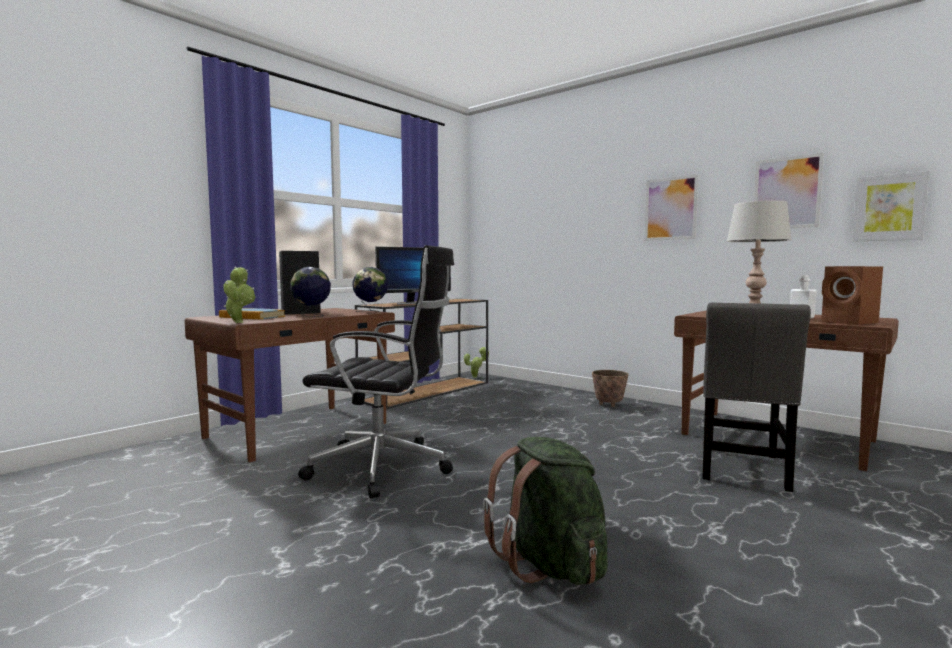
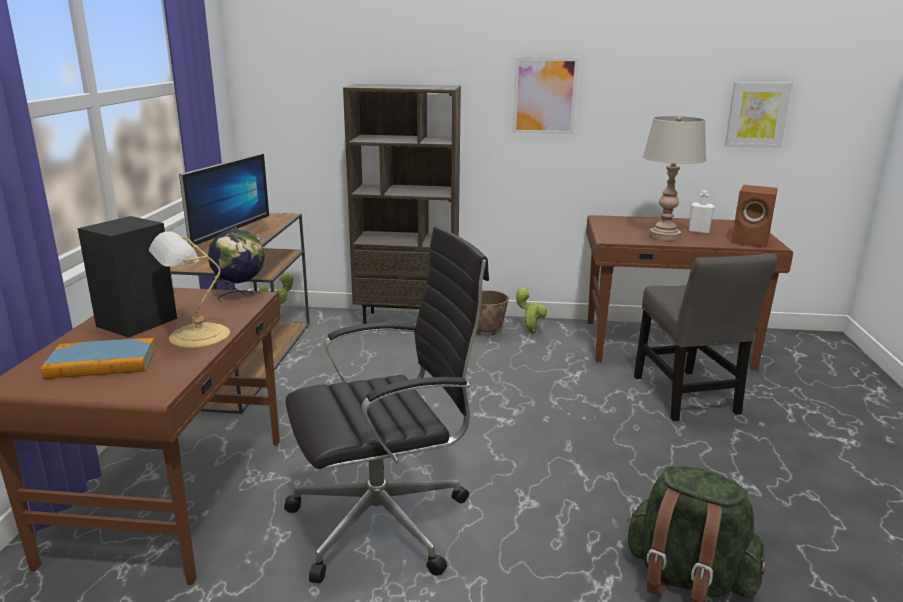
camera: 35 degrees left, 15 degrees up
(239, 322) = (142, 394): potted plant -> potted plant (530, 332)
(311, 316) = (196, 336): globe -> table lamp
(556, 391) = (407, 321): none -> brown bookcase
(786, 193) = (670, 90): picture -> none

